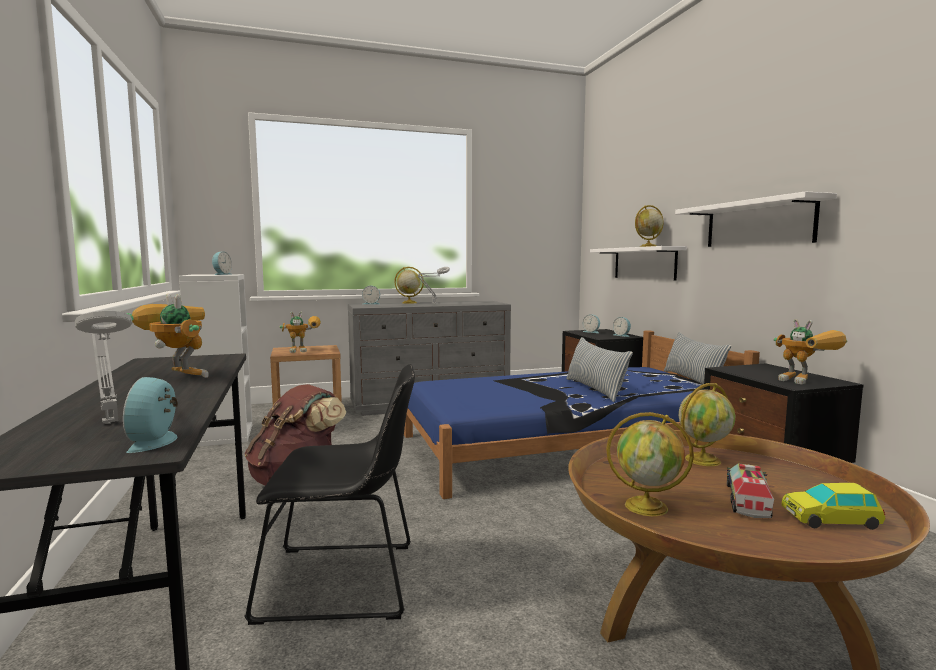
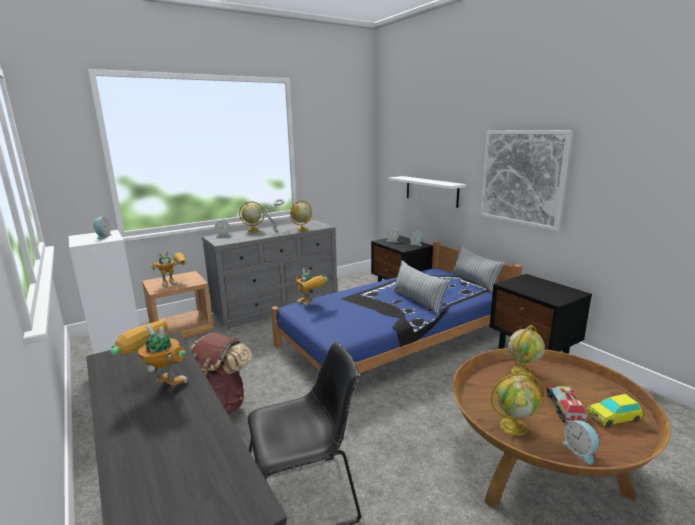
camera: 15 degrees left, 10 degrees up
(110, 421) = (175, 471): grey table lamp -> none
(157, 441) = (243, 493): alarm clock -> alarm clock (580, 451)
(648, 246) = (437, 182): globe -> globe (301, 229)
(758, 224) = (522, 177): white shelf -> picture
(807, 382) = (561, 296): toy robot -> toy robot (310, 304)

